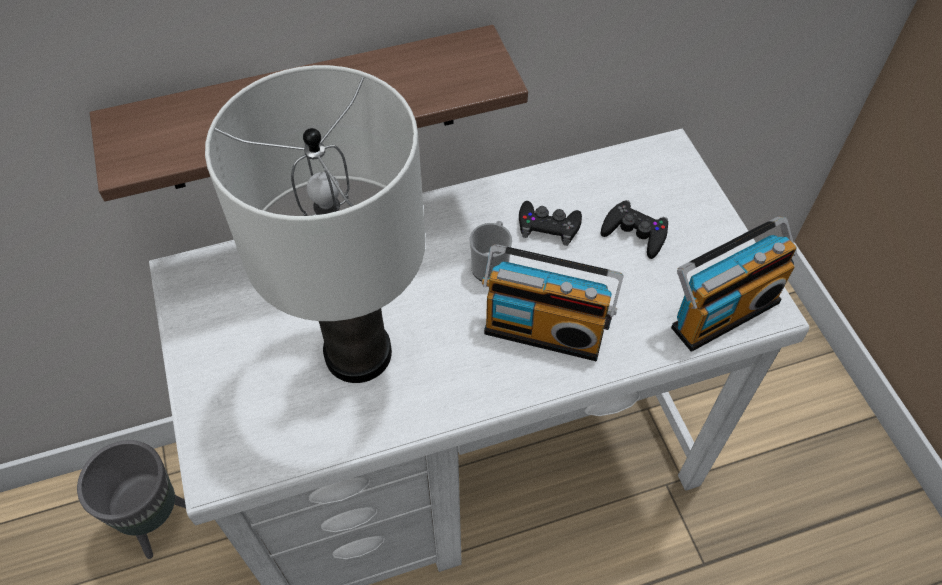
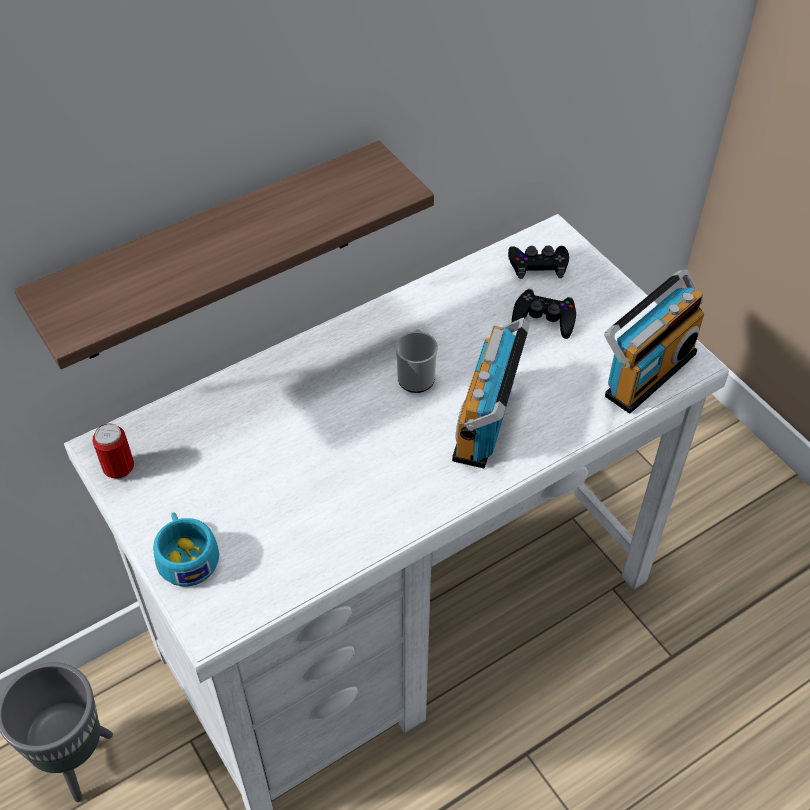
camera: 15 degrees left, 5 degrees down
(187, 297) = (119, 469): none -> can
(217, 398) = (187, 556): none -> turquoise cup
(358, 354) = (314, 485): white table lamp -> none
(545, 329) = (487, 423): radio -> radio turned 105 degrees clockwise
(548, 226) = (460, 329): black game controller -> black game controller (538, 265)

